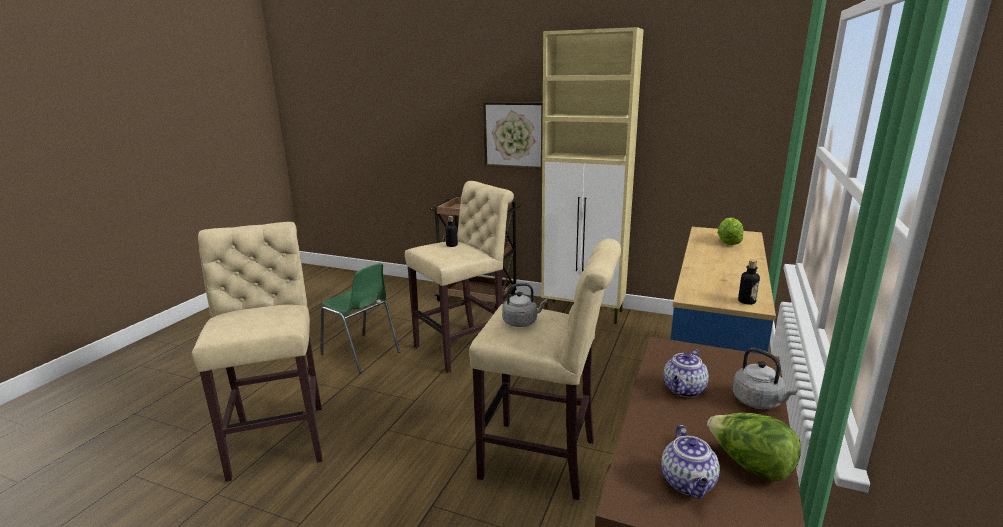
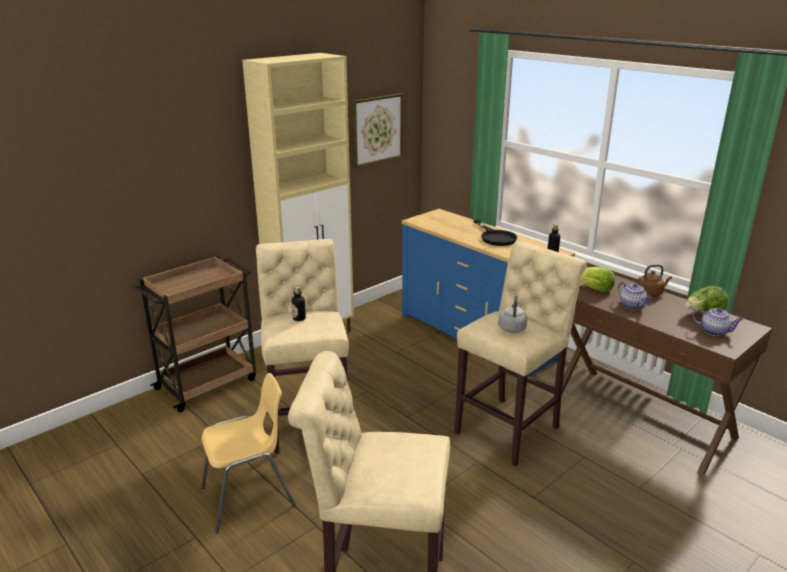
camera: 65 degrees left, 5 degrees up
(361, 353) = (249, 497): green chair -> yellow chair
(514, 135) = (205, 181): picture -> picture (377, 129)
(728, 242) = (448, 222): lettuce -> lettuce (595, 289)
(731, 267) = (495, 237): none -> black frying pan
(759, 402) = (650, 293): grey kettle -> brown kettle

